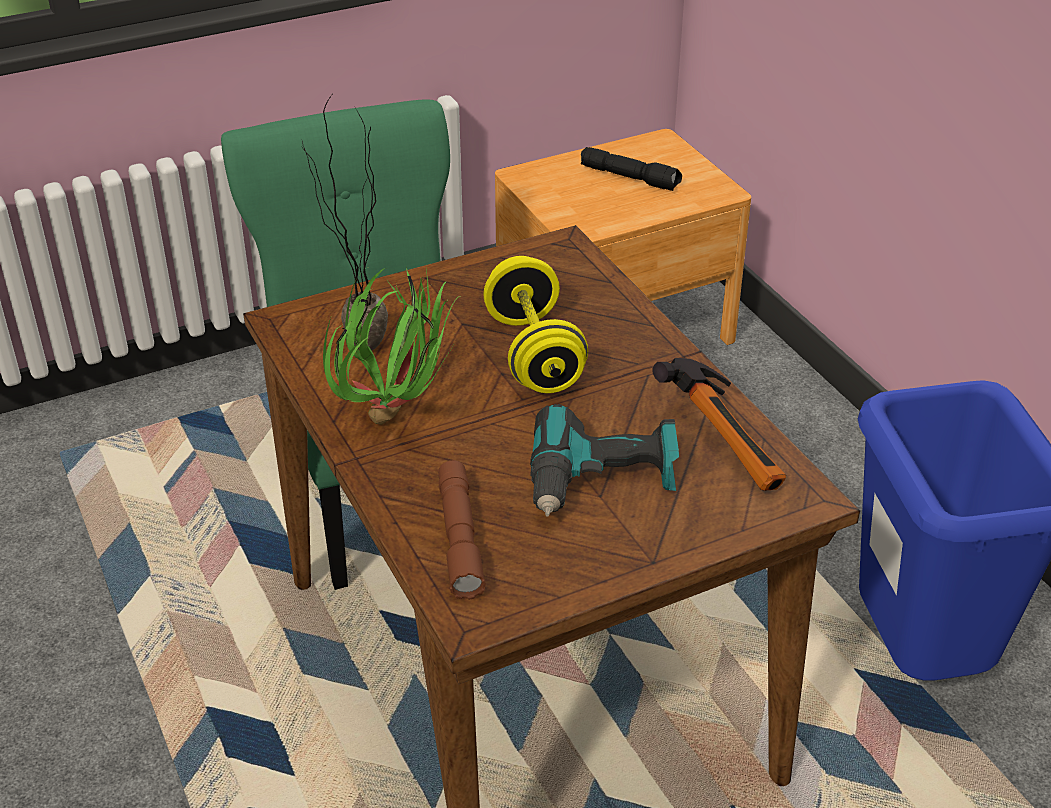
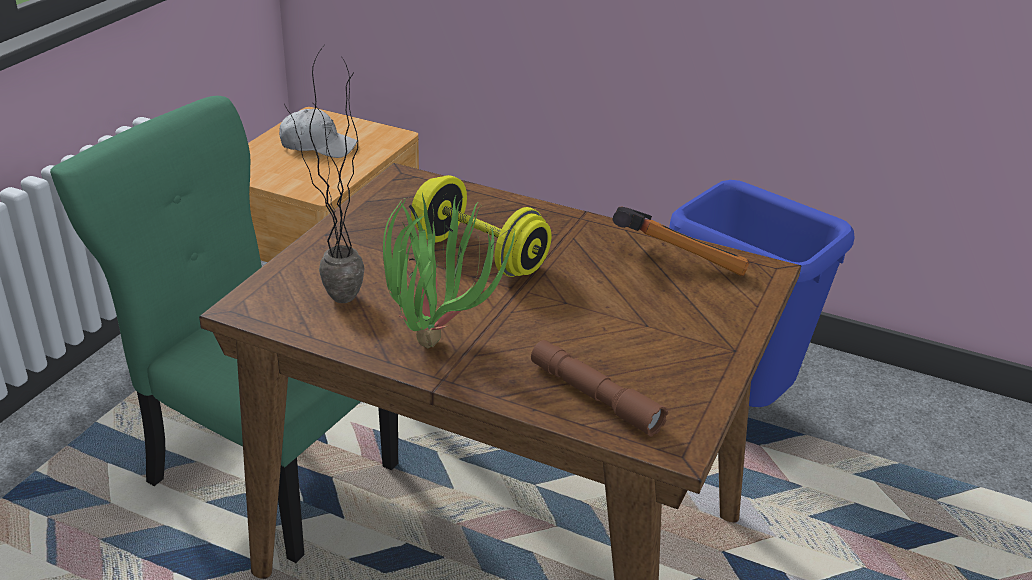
camera: 40 degrees left, 5 degrees down
(602, 482) = (637, 316): power drill -> none
(630, 178) = (318, 145): black flashlight -> white cap

